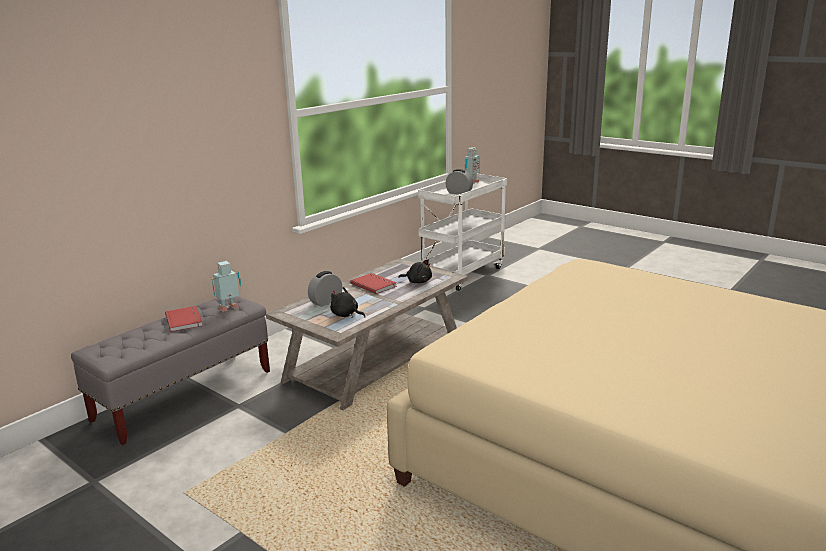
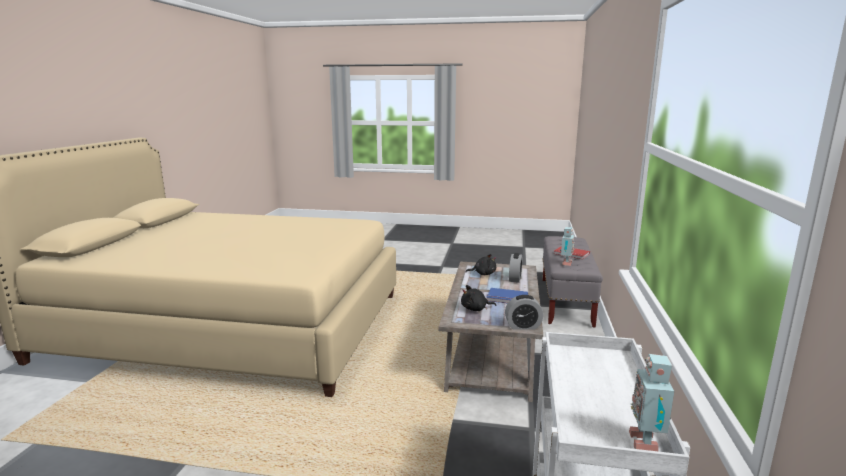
camera: 150 degrees right, 5 degrees down
(374, 284) = (507, 298): red book -> blue book
(459, 193) = (589, 378): alarm clock -> alarm clock (523, 326)

